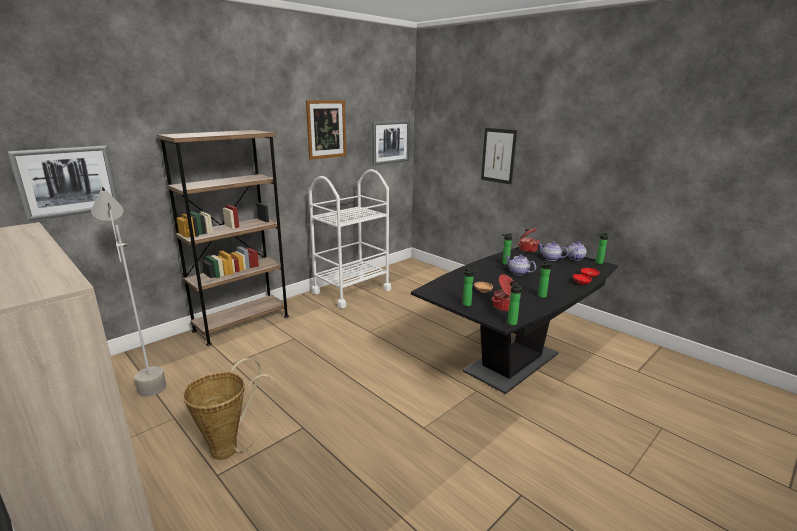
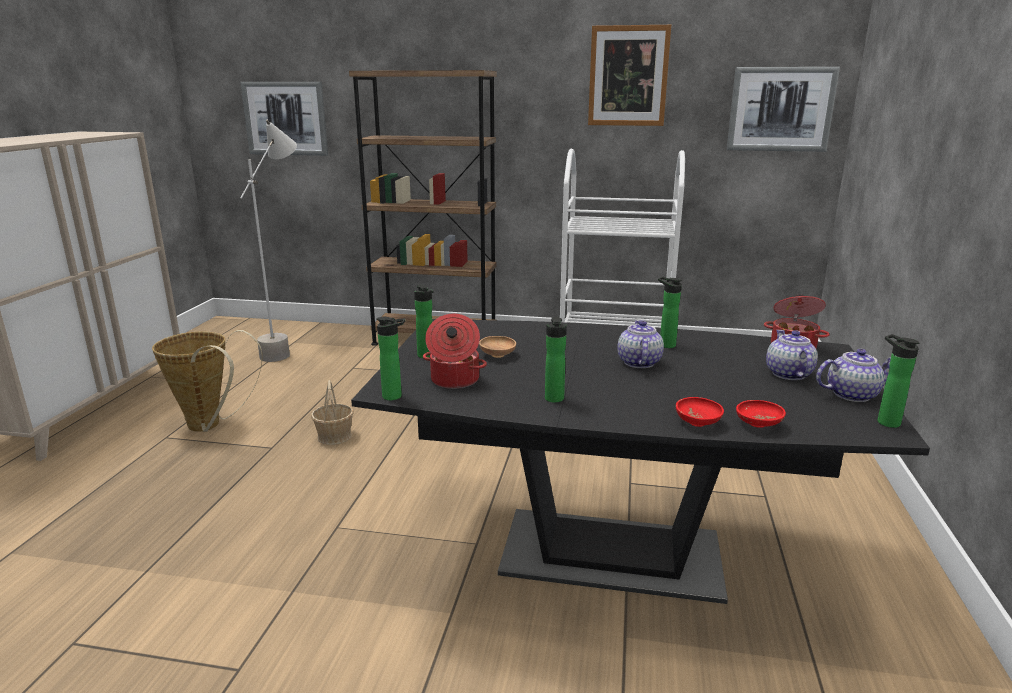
camera: 55 degrees right, 0 degrees up
(320, 399) = (334, 436): none -> basket
(498, 155) = (929, 135): picture -> none

